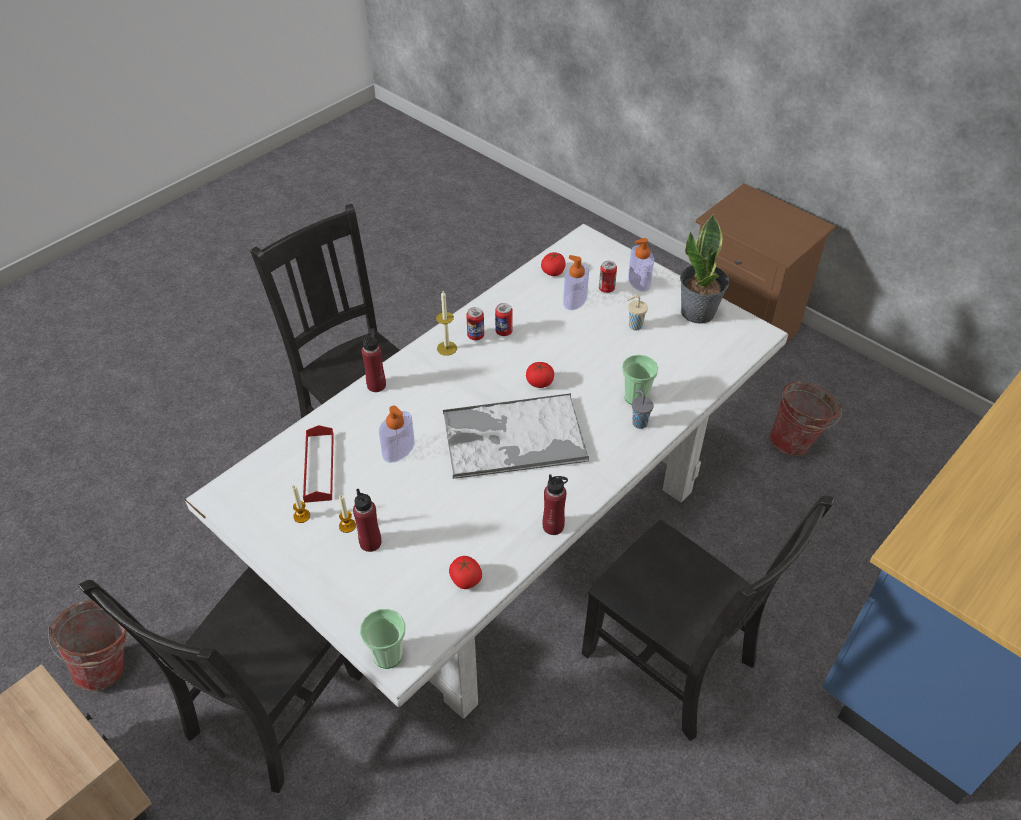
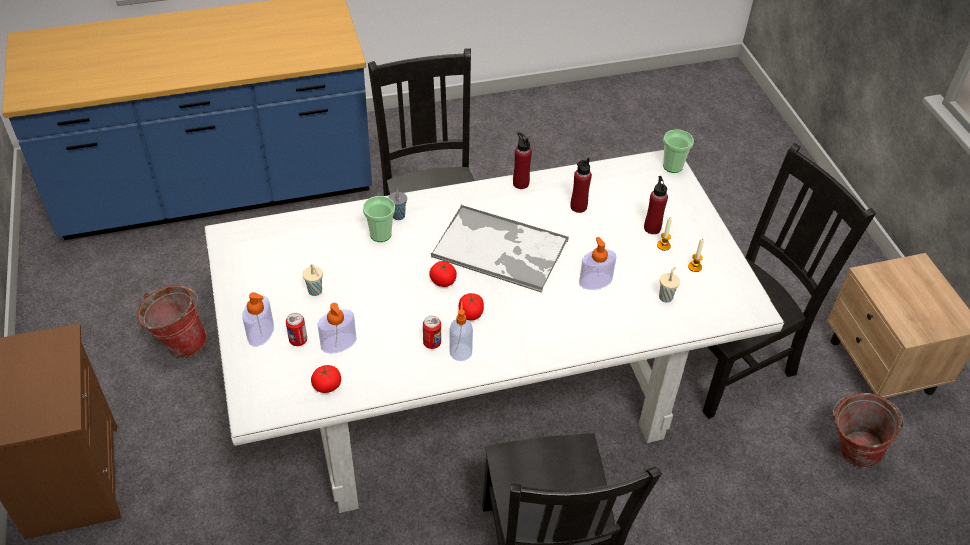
camera: 150 degrees left, 0 degrees up
(319, 467) = (666, 297): red tray -> beige cup
(376, 385) = (582, 345): red bottle -> red bottle (578, 207)
(446, 348) = (496, 351): candle -> none
(465, 580) = (600, 181): tomato -> tomato (471, 314)
(475, 336) = (460, 351): can -> soap dispenser
(698, 312) = (249, 277): potted plant -> none

